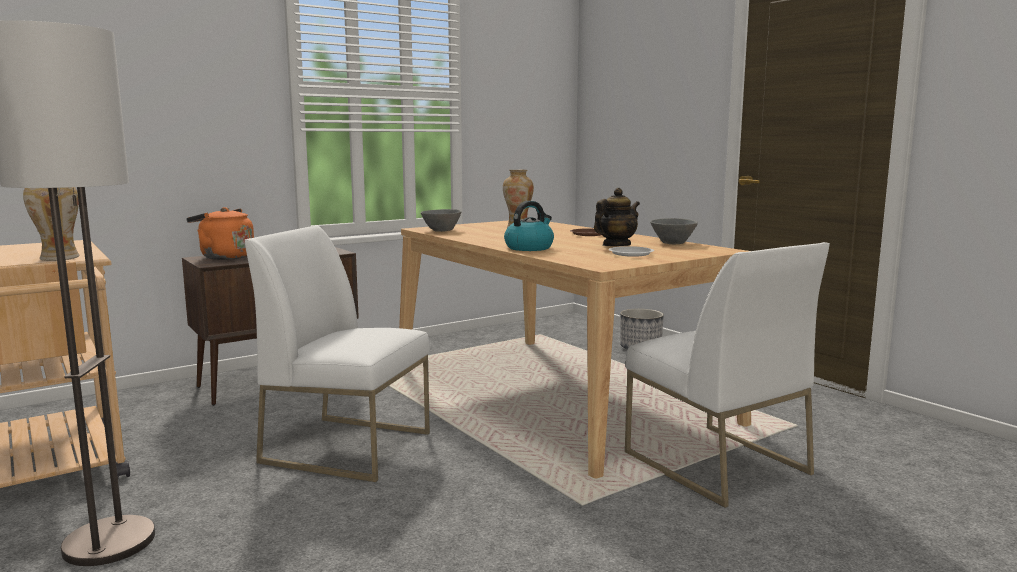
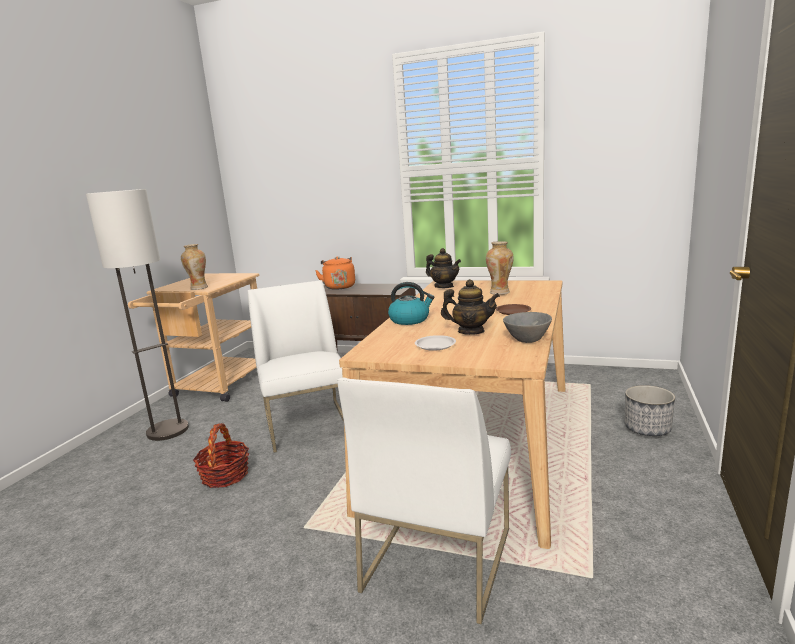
camera: 55 degrees right, 5 degrees up
(373, 525) = (225, 475): none -> basket
(440, 230) = (444, 286): grey bowl -> teapot

